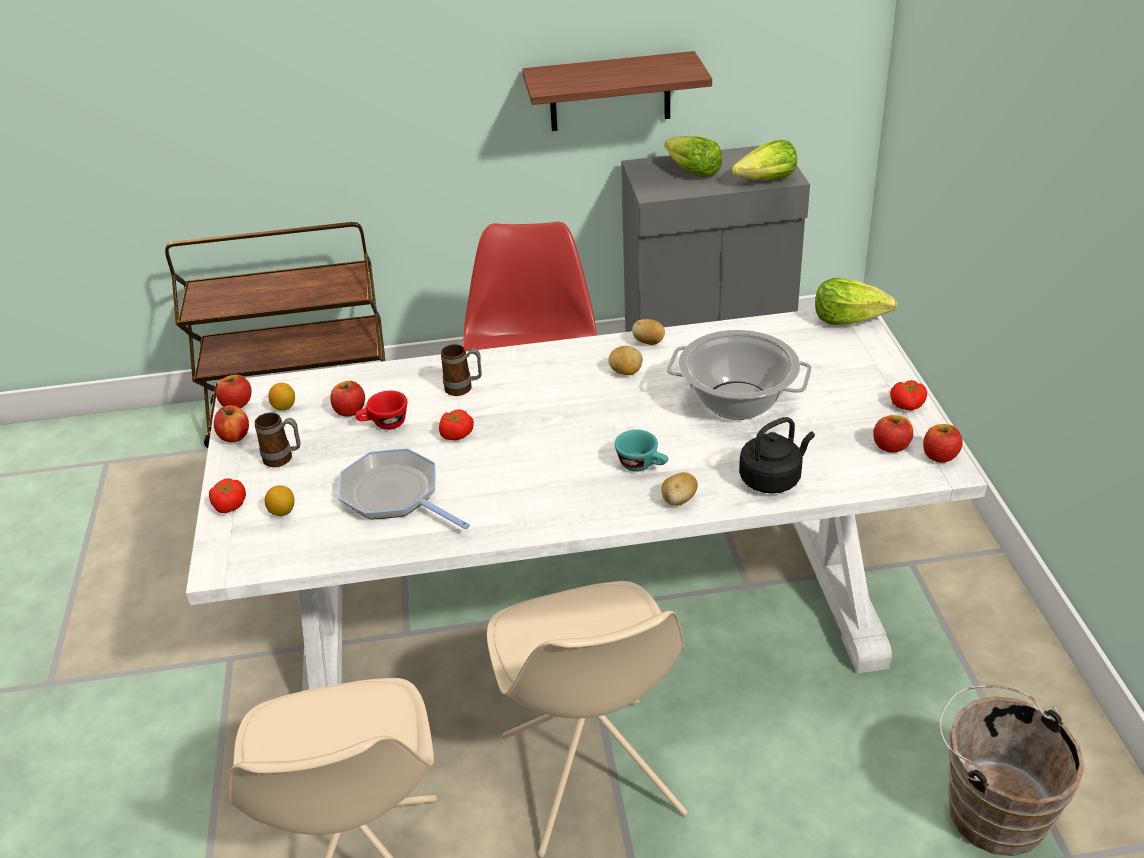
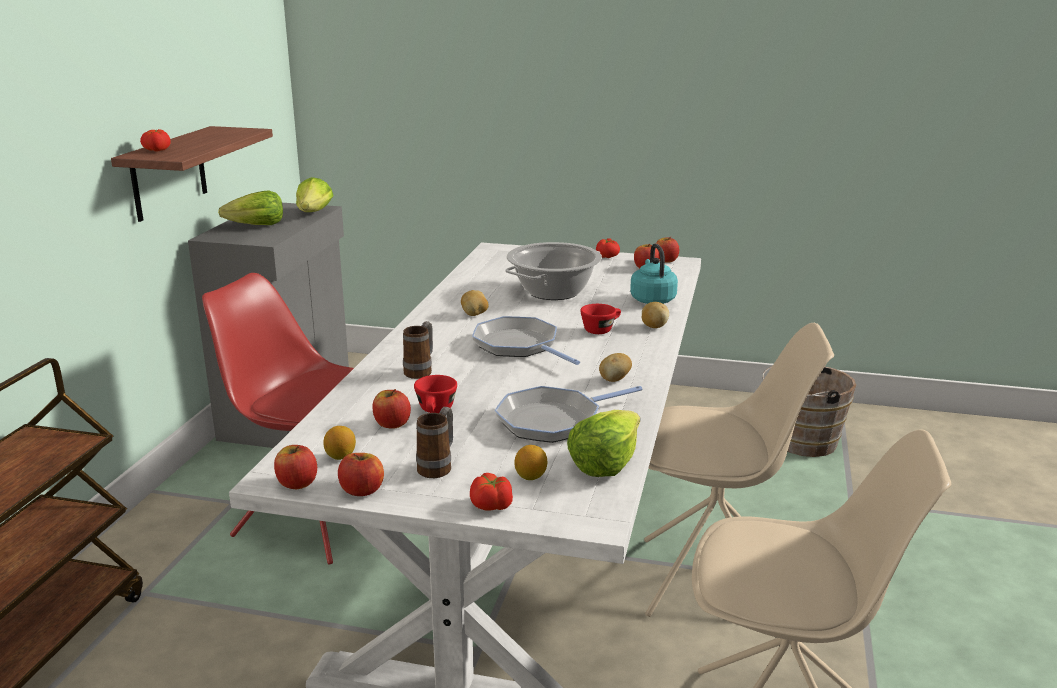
camera: 70 degrees left, 15 degrees down
(456, 434) = (488, 384): tomato -> tomato (156, 150)
(559, 424) = (519, 346): none -> frying pan
(642, 465) = (601, 329): turquoise cup -> red cup
(649, 342) = (444, 301): potato -> potato (614, 380)
(773, 479) = (652, 299): black kettle -> turquoise kettle
(849, 319) = (494, 249): lettuce -> lettuce (605, 463)

